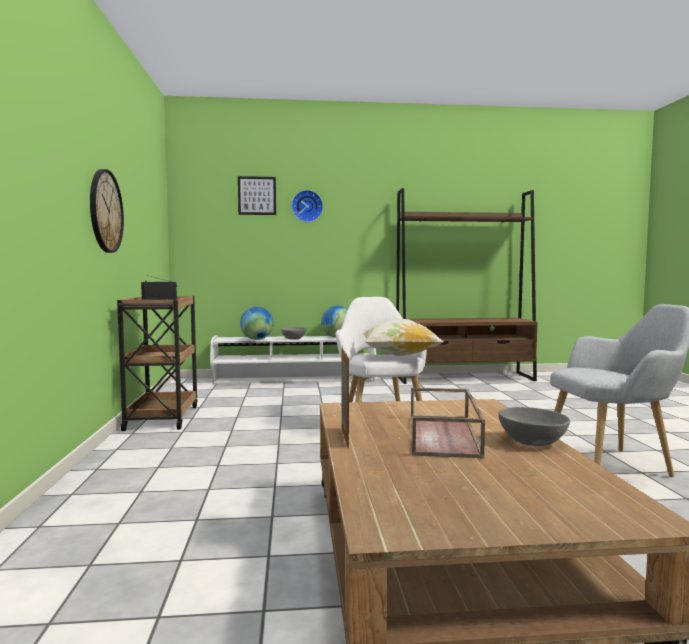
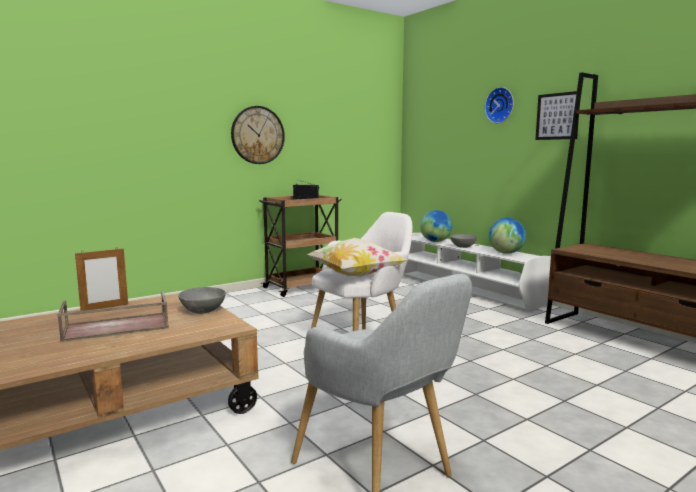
camera: 60 degrees right, 5 degrees up
(257, 195) = (460, 99): picture -> picture (557, 116)
(532, 442) = (105, 351): grey bowl -> grey bowl (203, 311)

